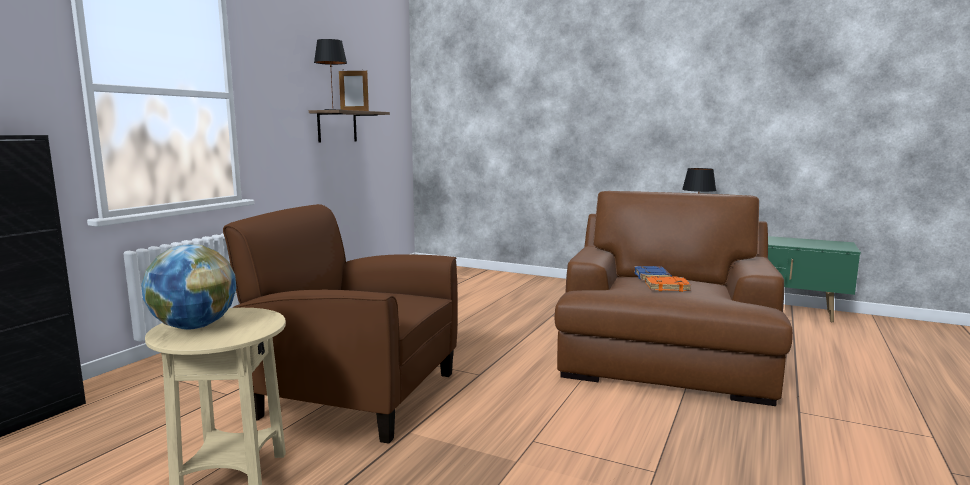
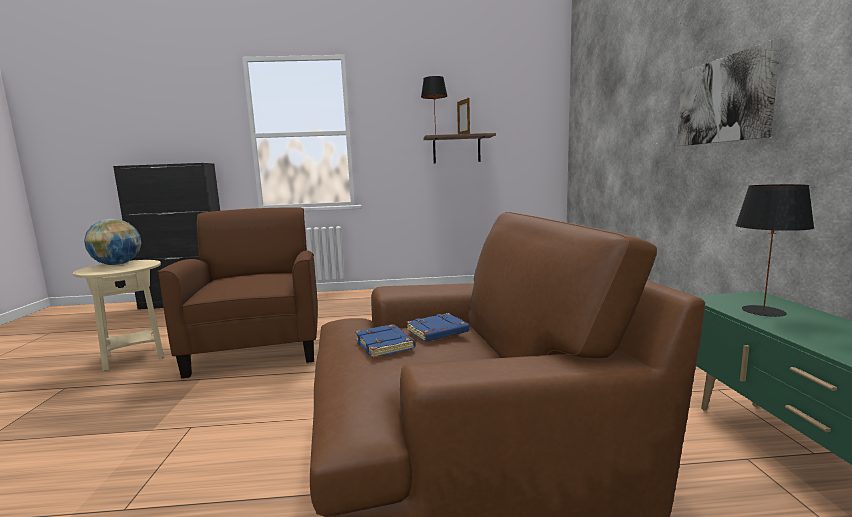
camera: 60 degrees right, 0 degrees up
(625, 115) = (724, 100): none -> picture
(667, 287) = (385, 345): orange book -> blue book

